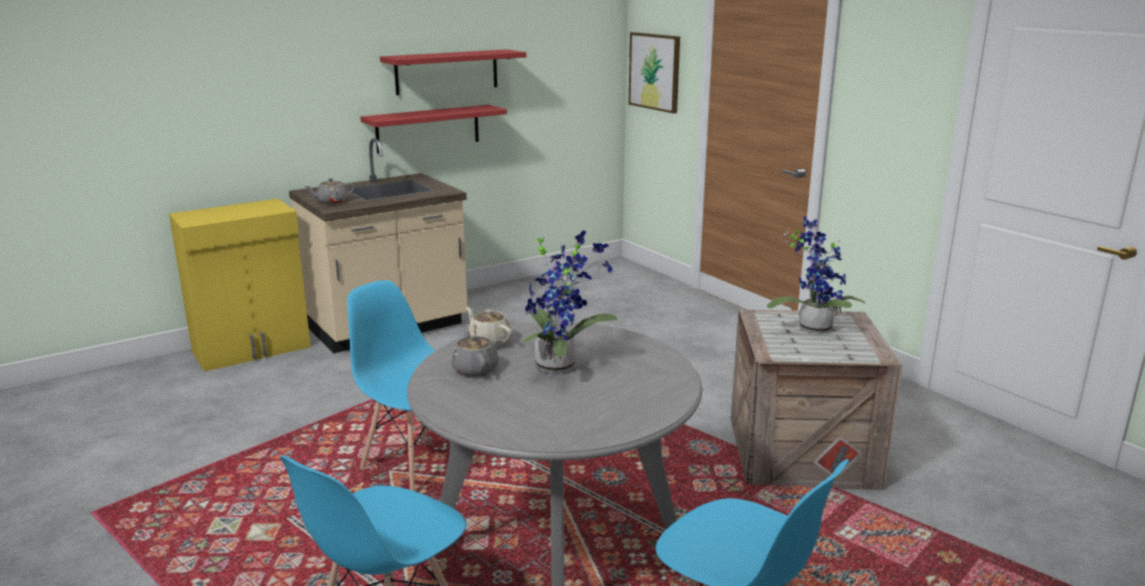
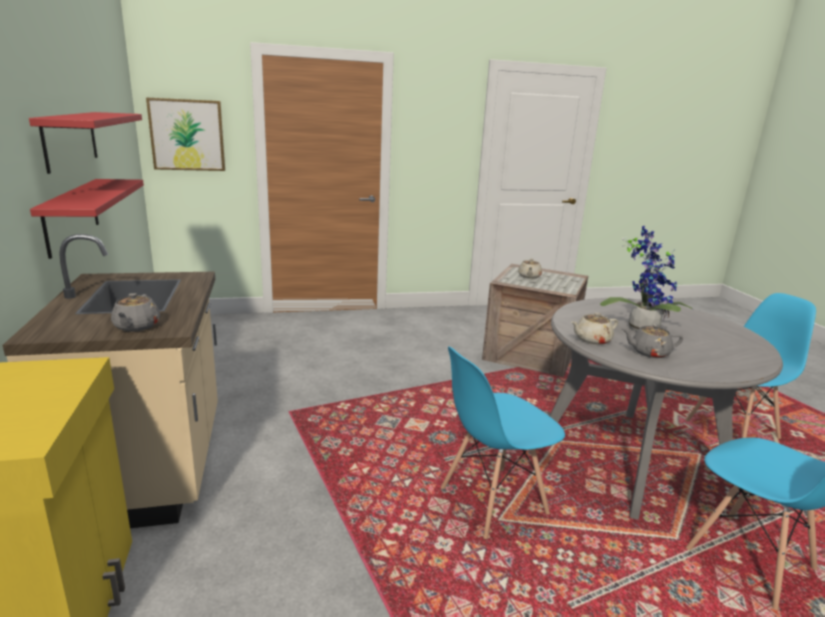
camera: 70 degrees left, 0 degrees up
(812, 327) = (529, 276): potted plant -> beige teapot

